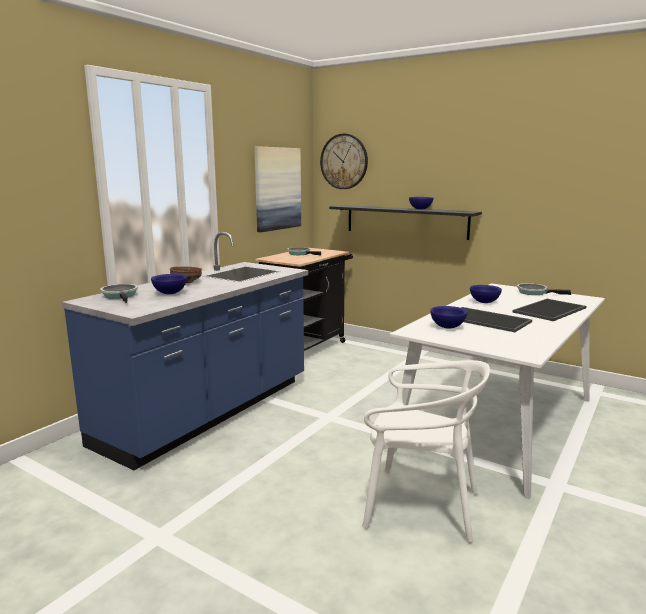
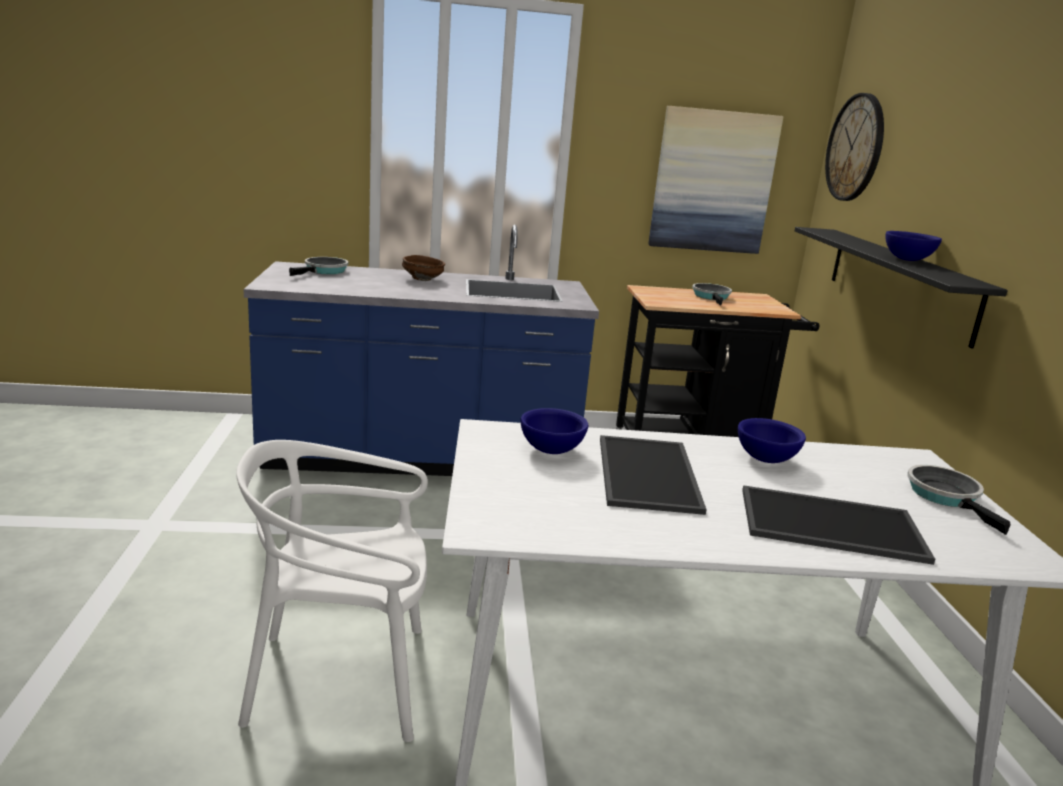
camera: 50 degrees right, 5 degrees up
(169, 293) = (362, 282): blue bowl -> none
(420, 506) = (341, 680): white chair -> white chair turned 105 degrees clockwise

